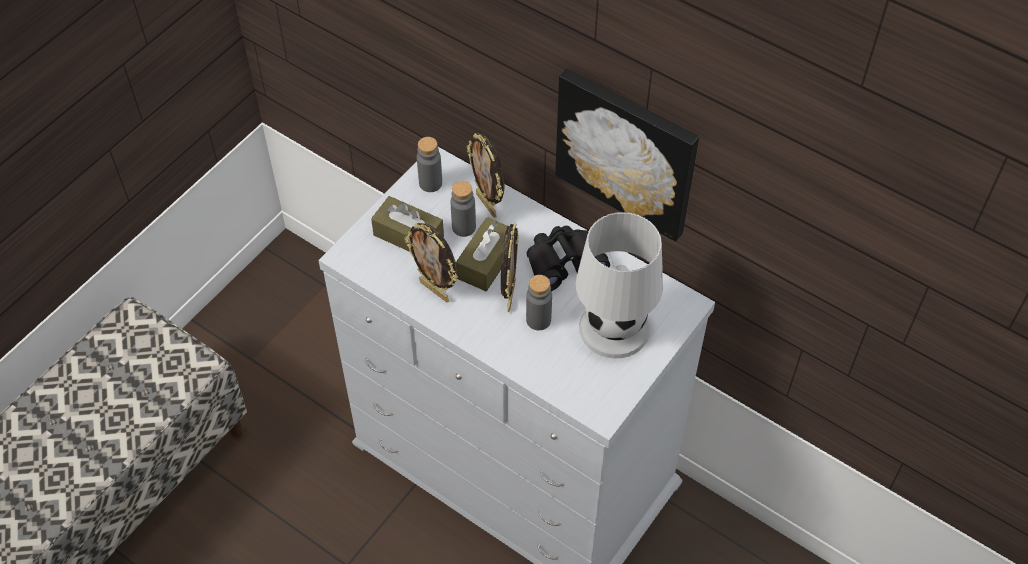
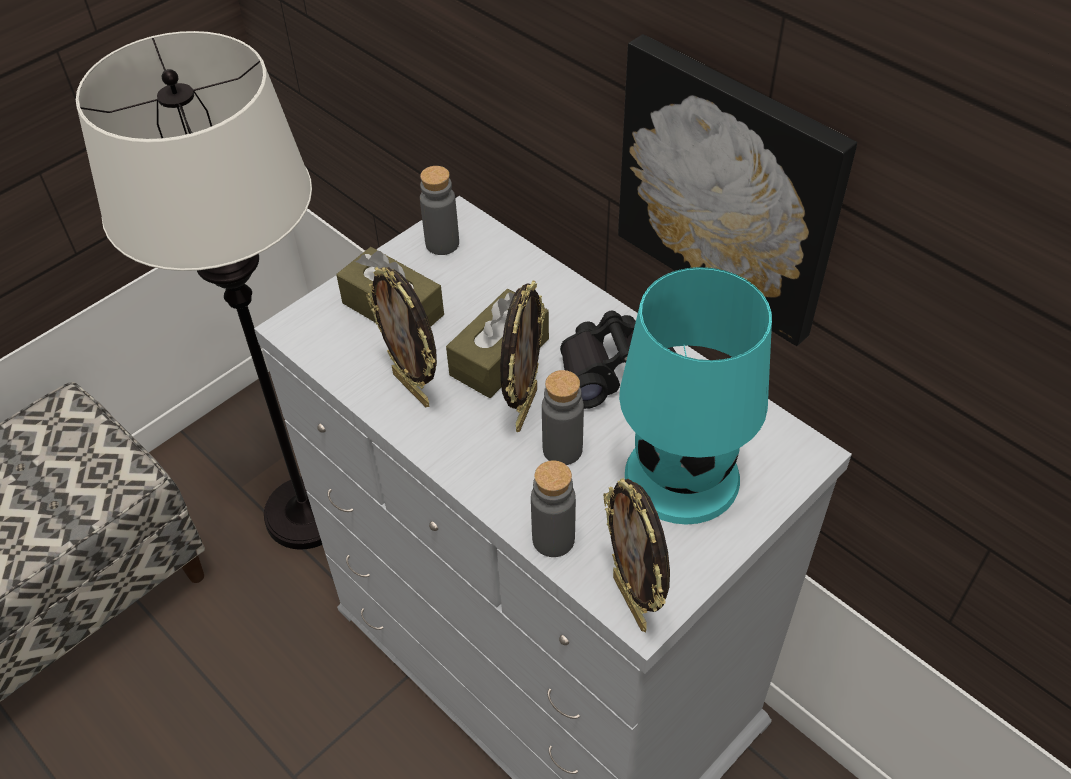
camera: 10 degrees right, 5 degrees down
(311, 373) = (307, 513): none -> white floor lamp
(464, 227) = (476, 305): grey bottle -> grey bottle (553, 539)
(487, 204) = (518, 279): picture frame -> picture frame (632, 602)
(613, 327) = (681, 474): white table lamp -> turquoise table lamp

